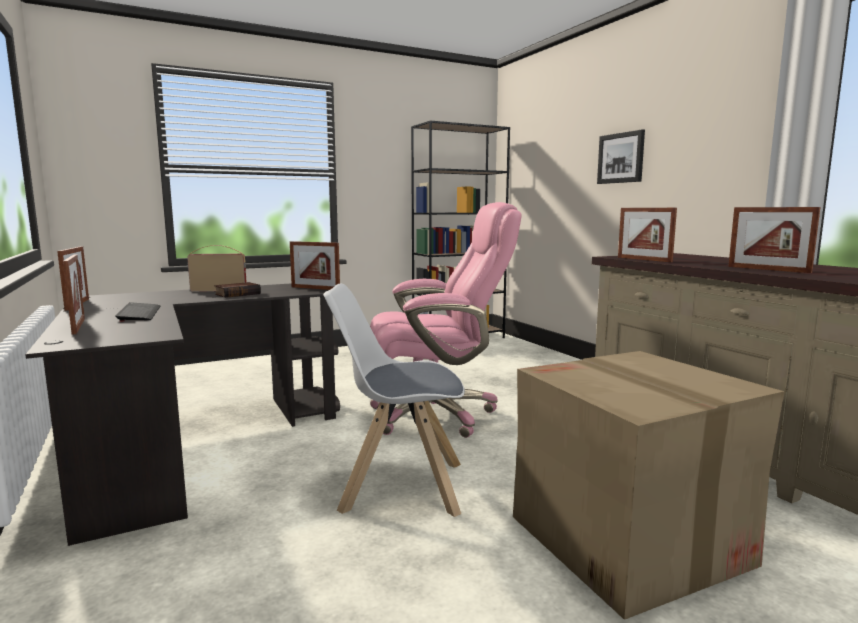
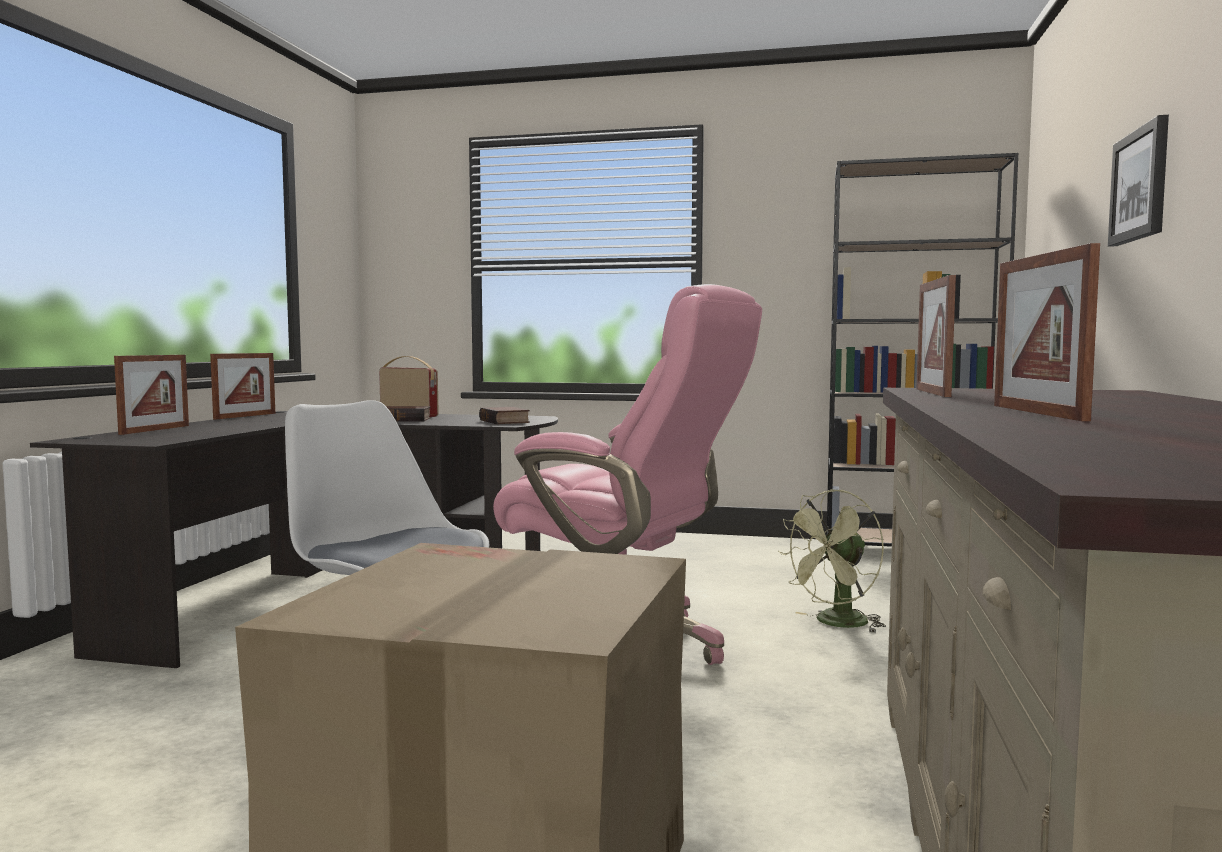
camera: 40 degrees right, 5 degrees down
(139, 313) = (240, 426): keyboard -> none
(315, 288) = (506, 421): picture frame -> book
(498, 379) = (836, 624): none -> green fan

